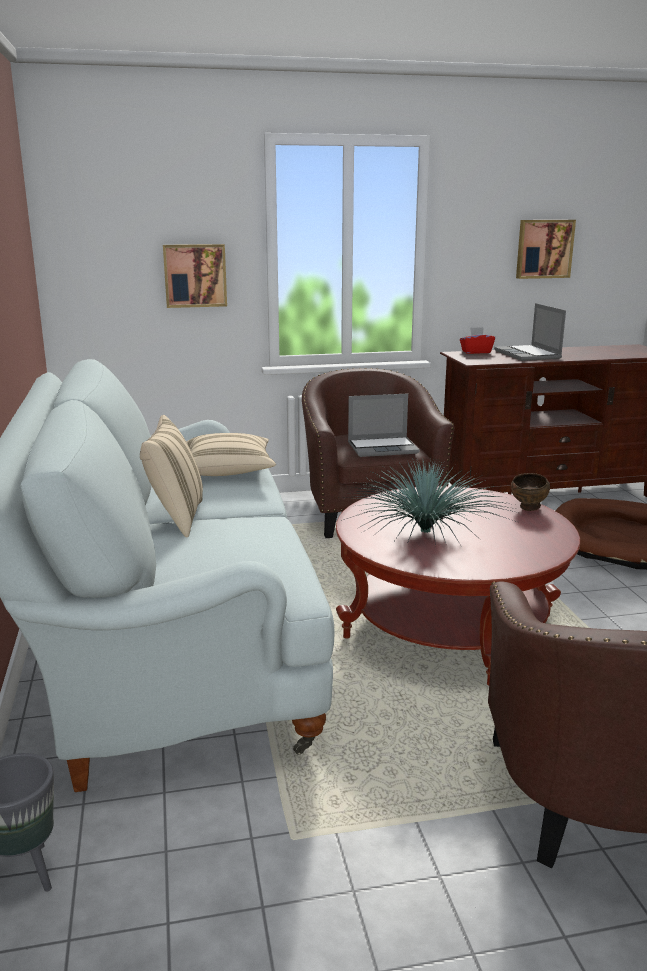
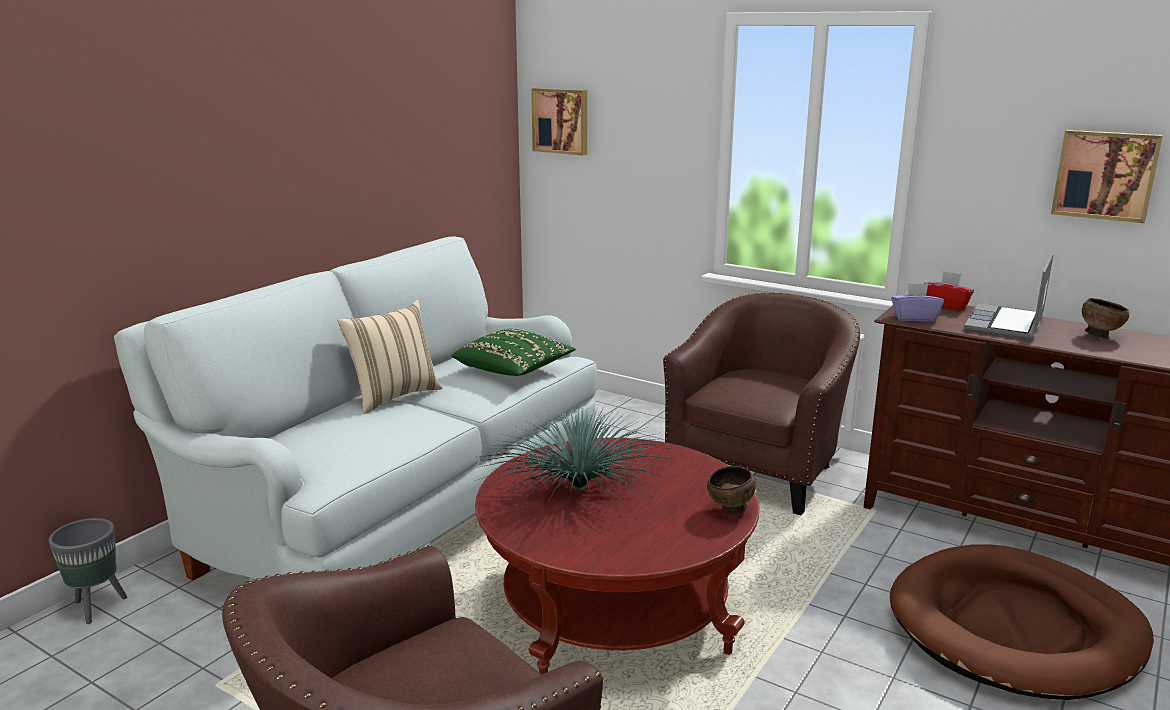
camera: 45 degrees right, 0 degrees up
(195, 275) = (647, 164): picture -> picture (561, 121)
(229, 471) = (514, 370): beige pillow -> green pillow
(383, 448) = (754, 396): laptop -> none
(482, 360) = (914, 318): none -> purple tissue box
(577, 351) = (1099, 336): none -> brown bowl

